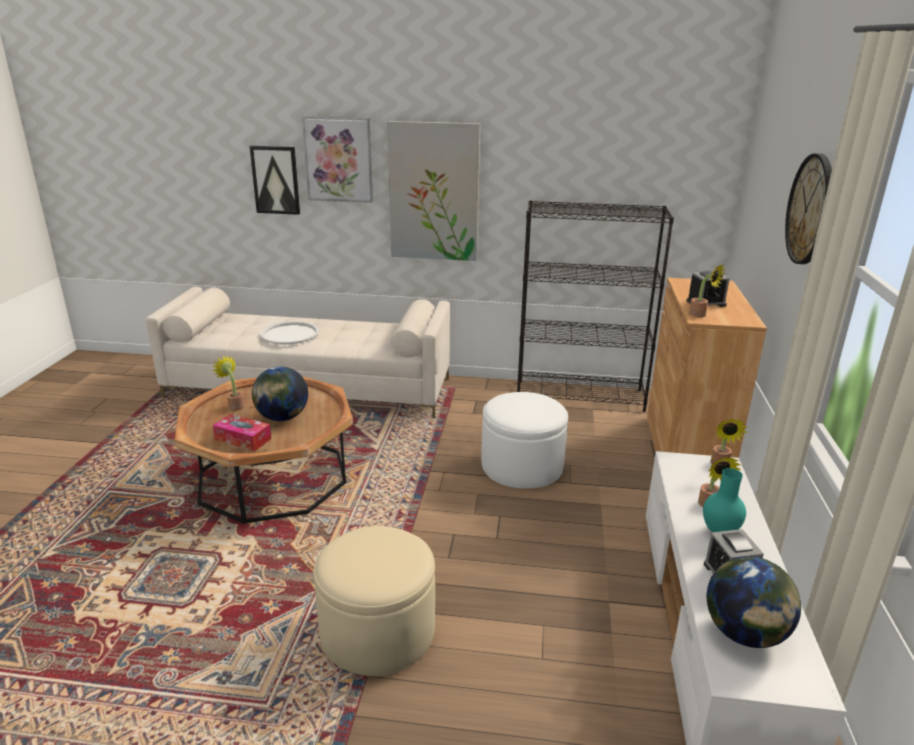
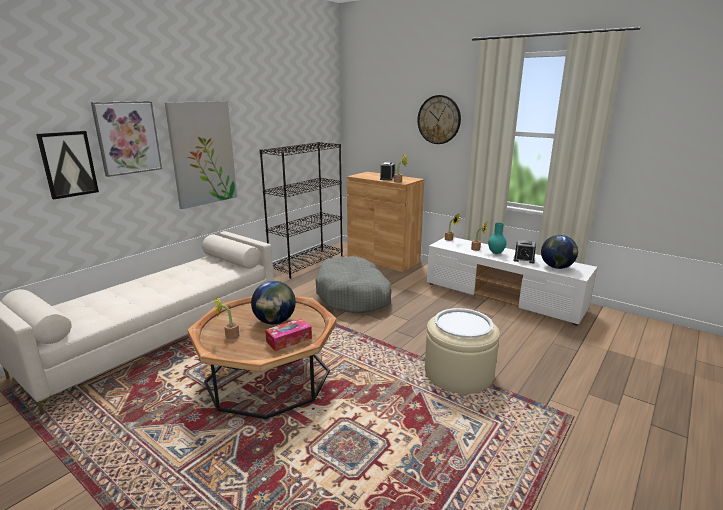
camera: 60 degrees left, 5 degrees down
(289, 334) = (146, 292): white tray -> white tray (463, 323)
(522, 466) = (354, 296): white ottoman -> grey dog bed

